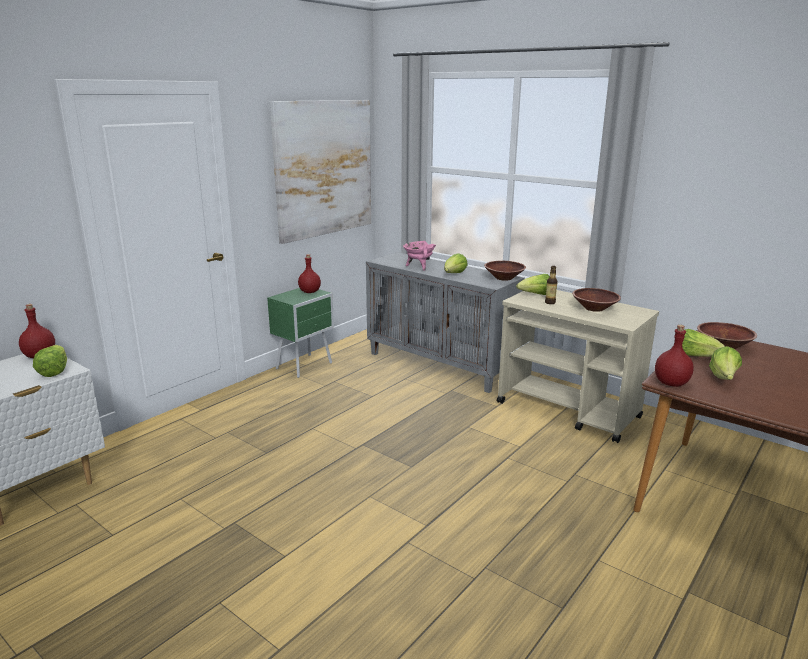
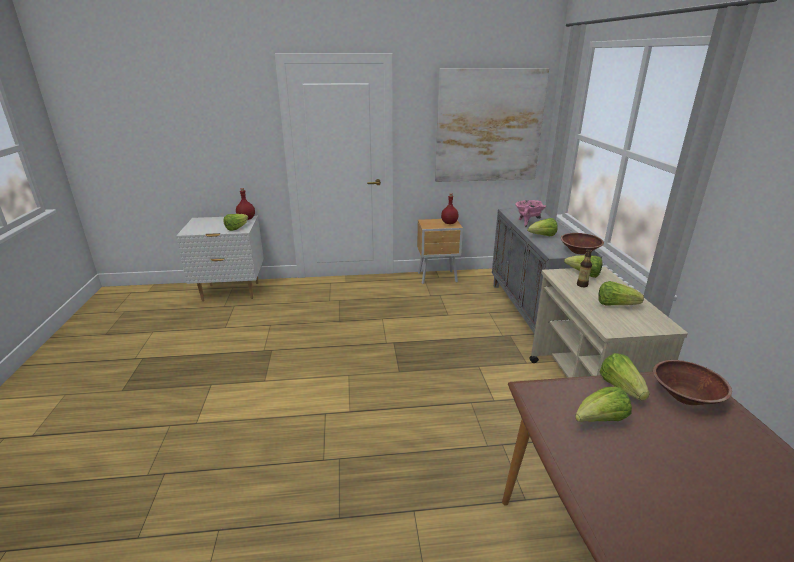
camera: 45 degrees right, 5 degrees up
(305, 366) = (438, 278): green nightstand -> brown nightstand
(594, 308) = (615, 305): brown bowl -> lettuce
(670, 383) = (532, 395): red bottle -> none

